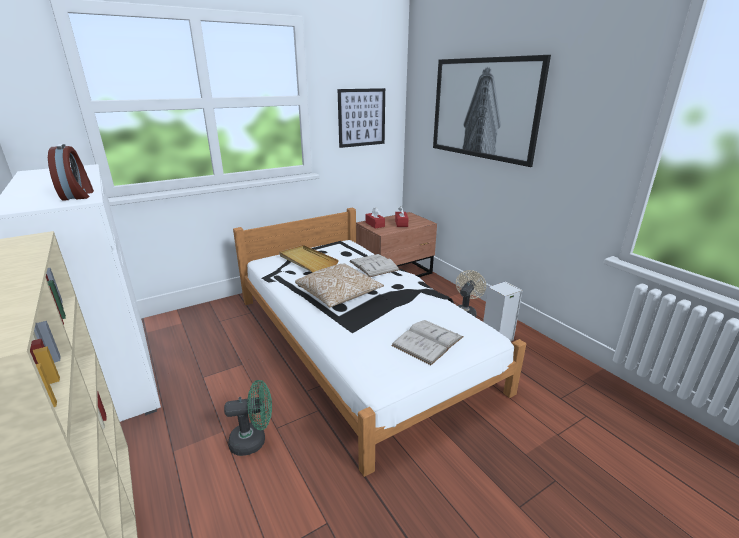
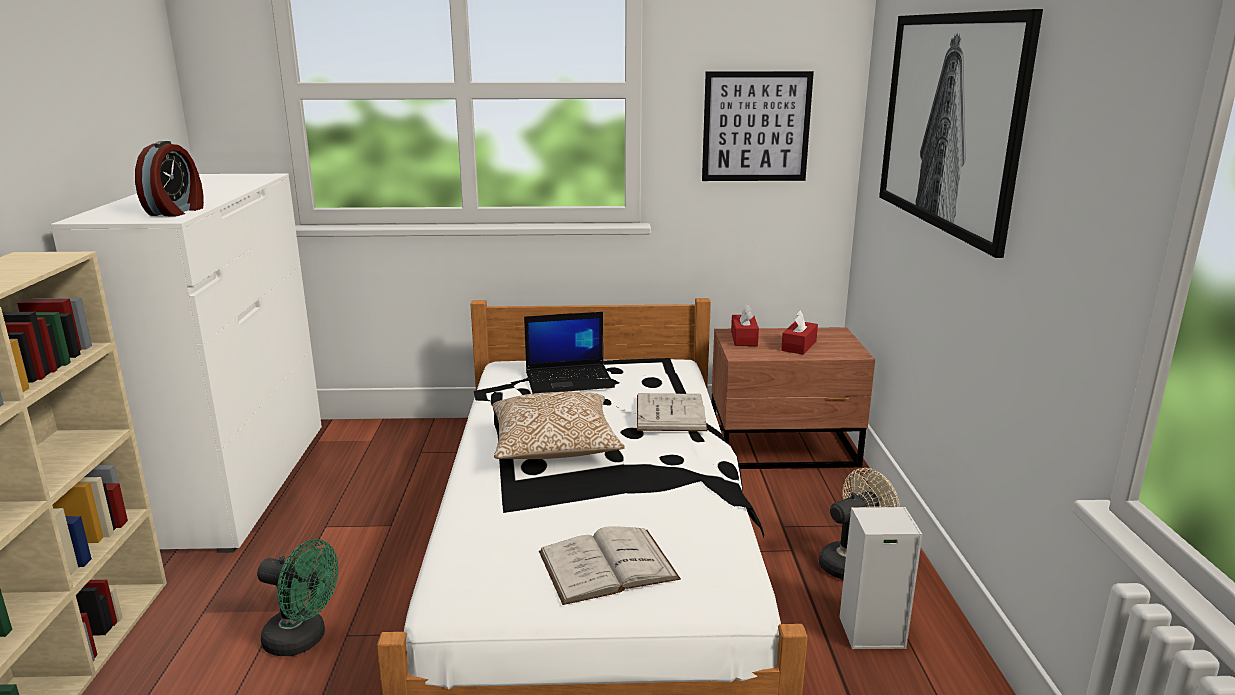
camera: 30 degrees right, 5 degrees down
(307, 261) = (570, 379): beige tray -> laptop

